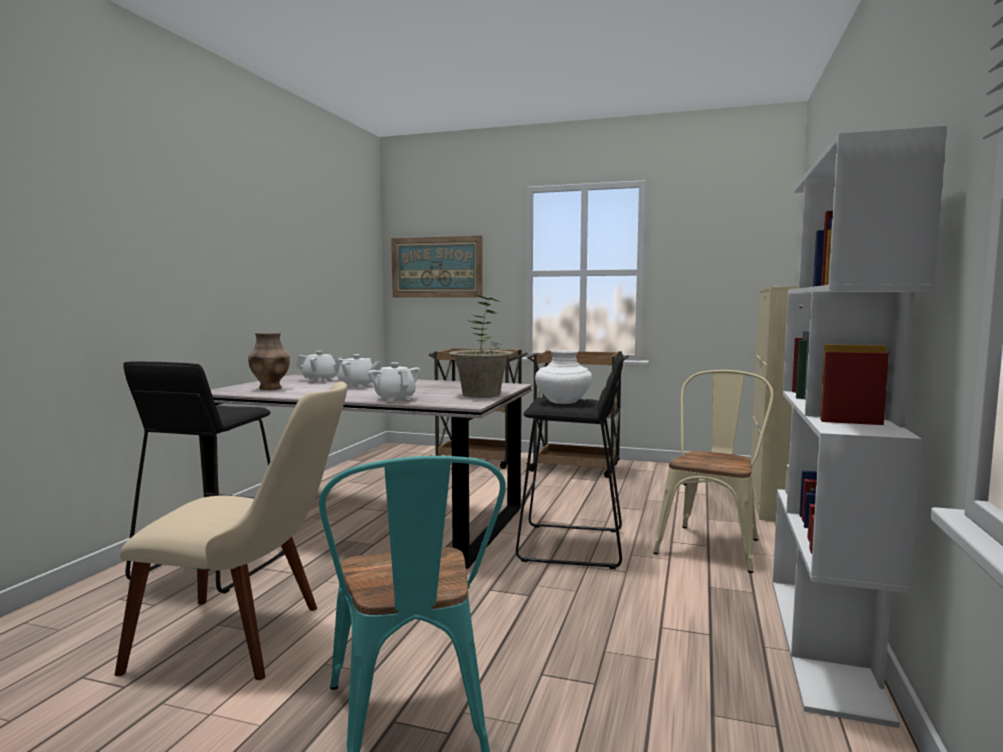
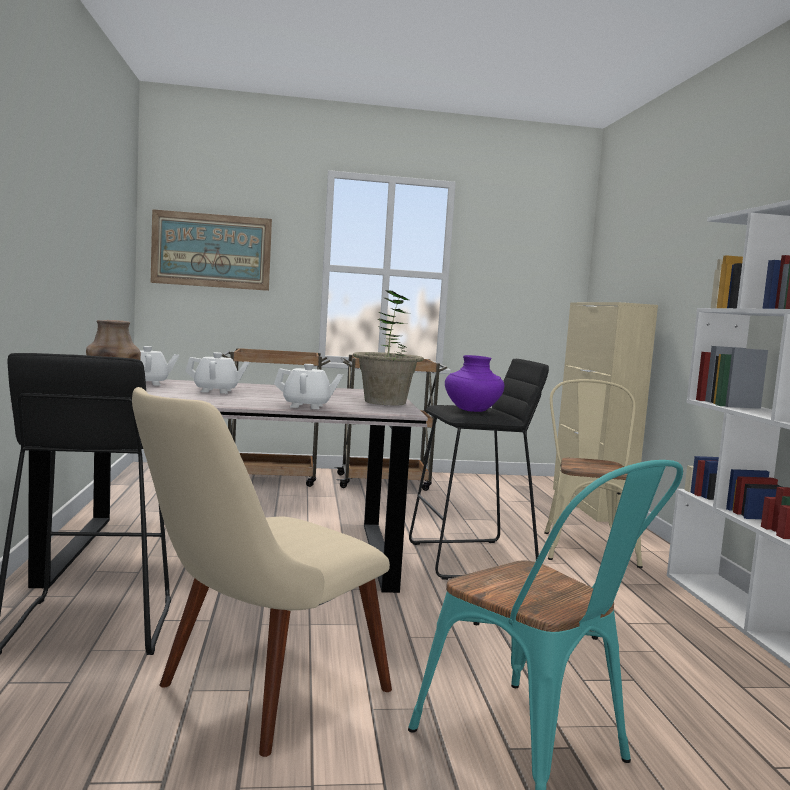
camera: 25 degrees left, 0 degrees up
(251, 637) = (252, 697): beige chair -> beige chair turned 150 degrees clockwise
(395, 399) = (307, 406): white teapot -> white teapot turned 150 degrees clockwise
(563, 402) = (472, 410): white vase -> purple vase

